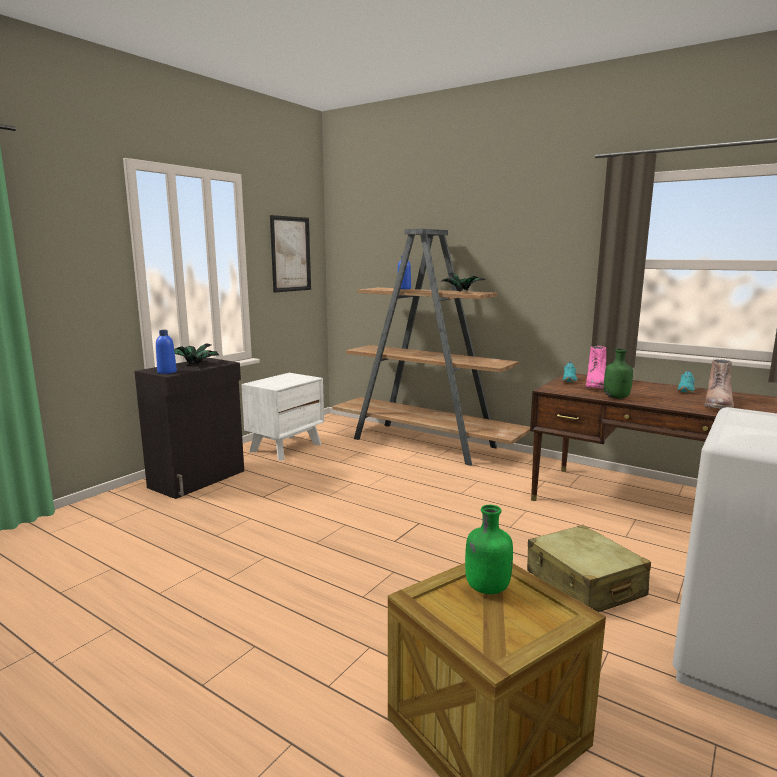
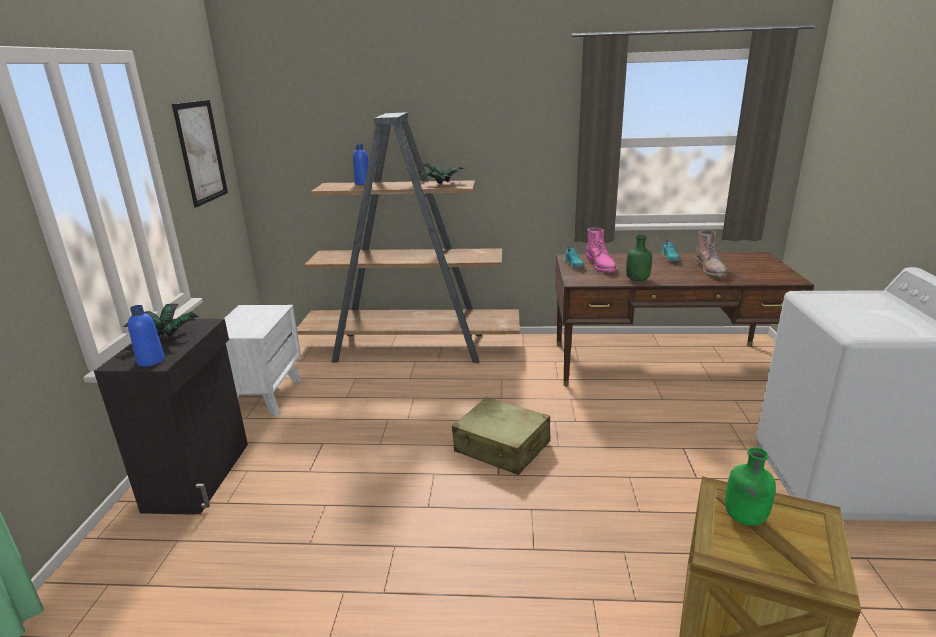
camera: 30 degrees left, 10 degrees up
(584, 584) = (679, 457): beige suitcase -> beige suitcase (502, 447)

